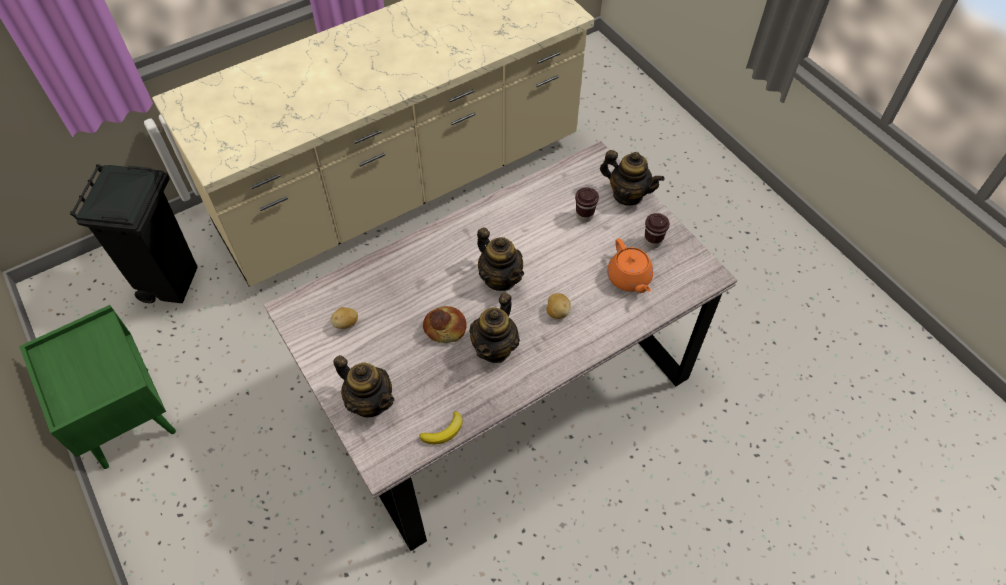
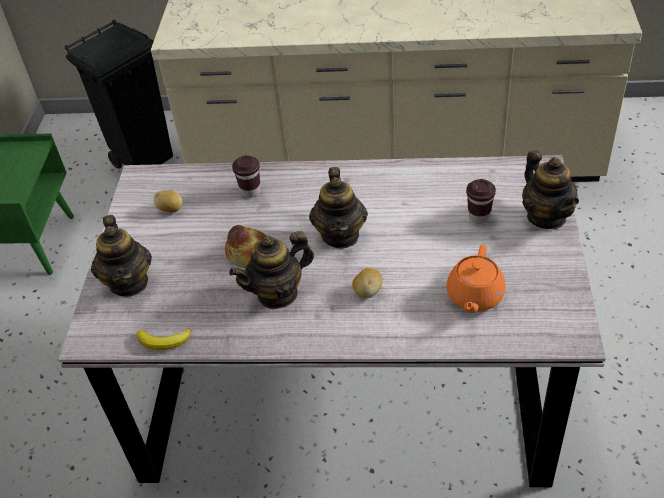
camera: 40 degrees right, 10 degrees down
(652, 242) = (534, 273): brown cup -> brown cup (250, 191)

